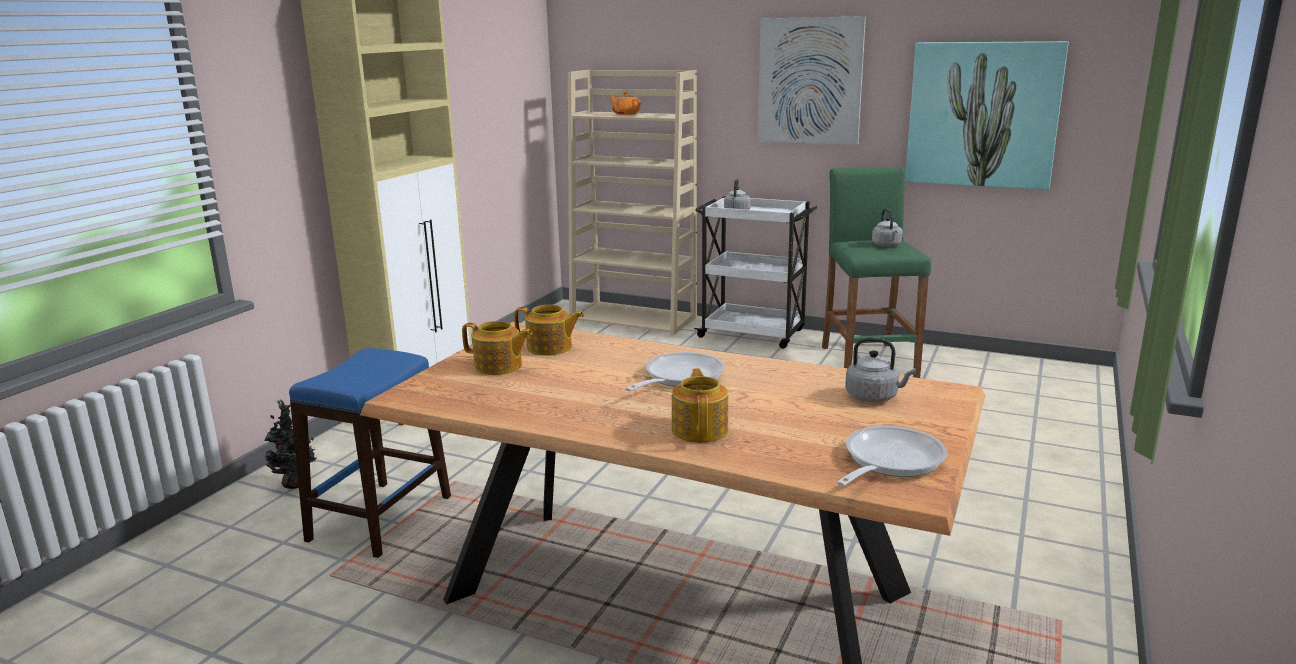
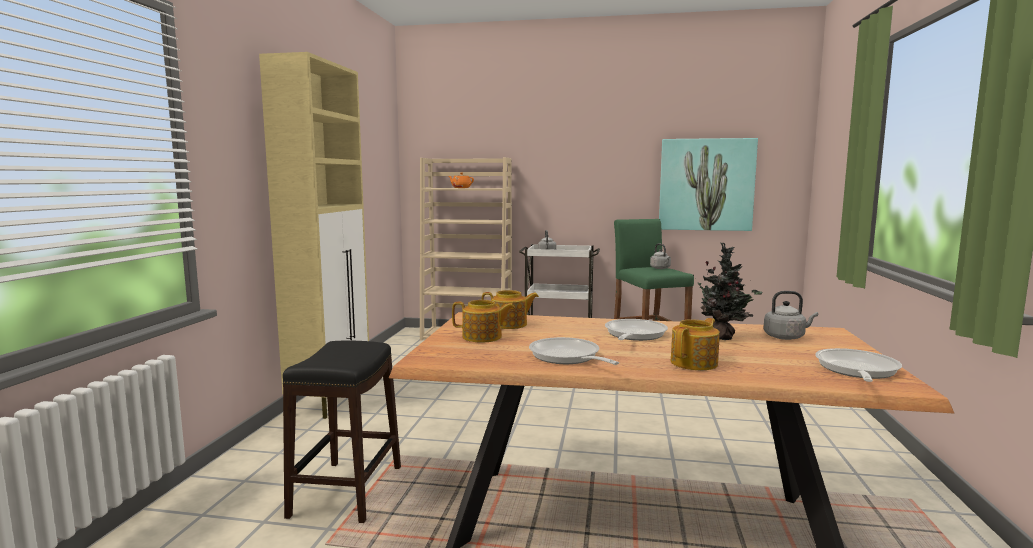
camera: 15 degrees left, 10 degrees down
(296, 485) = (252, 472): potted plant -> potted plant (723, 338)
(379, 518) = (346, 491): blue stool -> black stool
(560, 407) = (567, 357): none -> frying pan
(700, 429) = (695, 363): teapot -> teapot turned 60 degrees clockwise
(809, 81) = (591, 165): picture -> none

